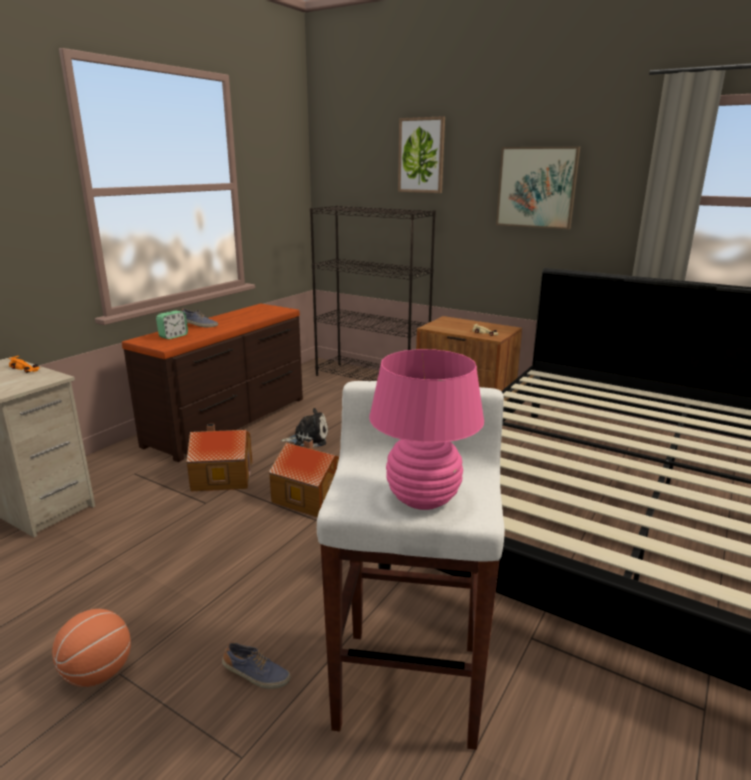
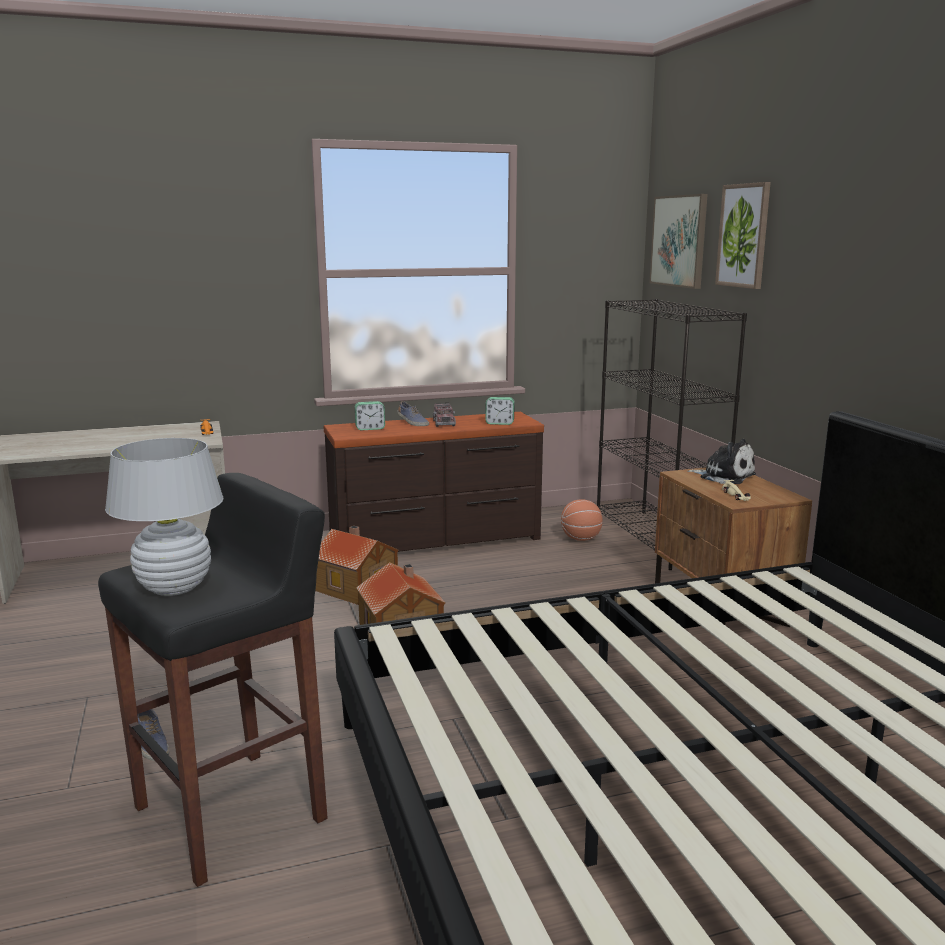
camera: 40 degrees right, 5 degrees down
(97, 673) = (78, 690): basketball -> basketball (580, 539)
(224, 321) = (444, 423): none -> toy truck
(267, 314) = (499, 423): none -> alarm clock
(308, 439) = (482, 580): plush toy -> plush toy (724, 476)
(409, 682) = (233, 812): white stool -> black stool
(422, 499) = (174, 588): pink table lamp -> white table lamp
(536, 187) = (864, 287): picture -> picture (679, 241)

